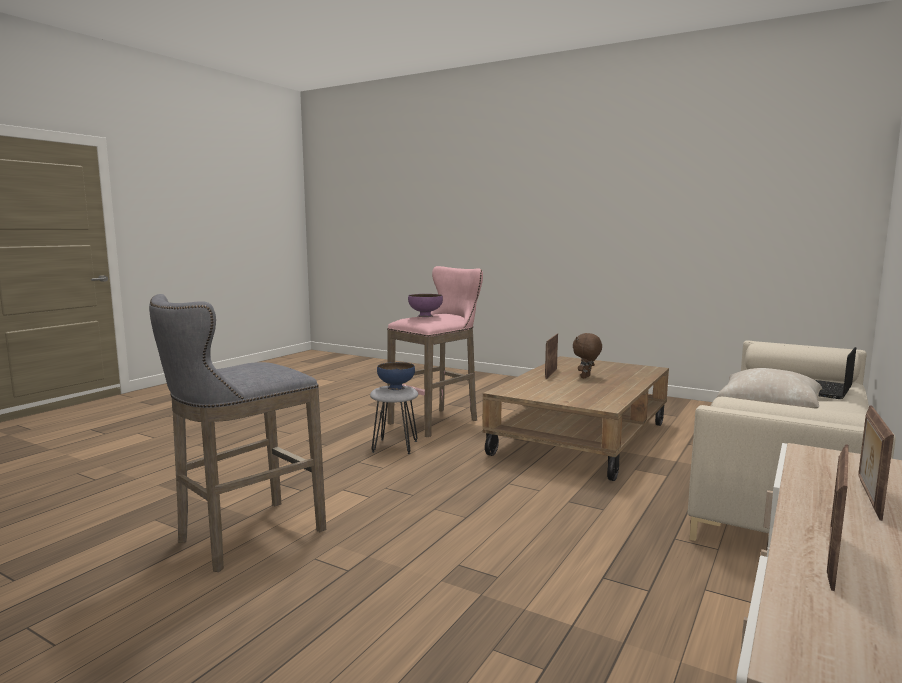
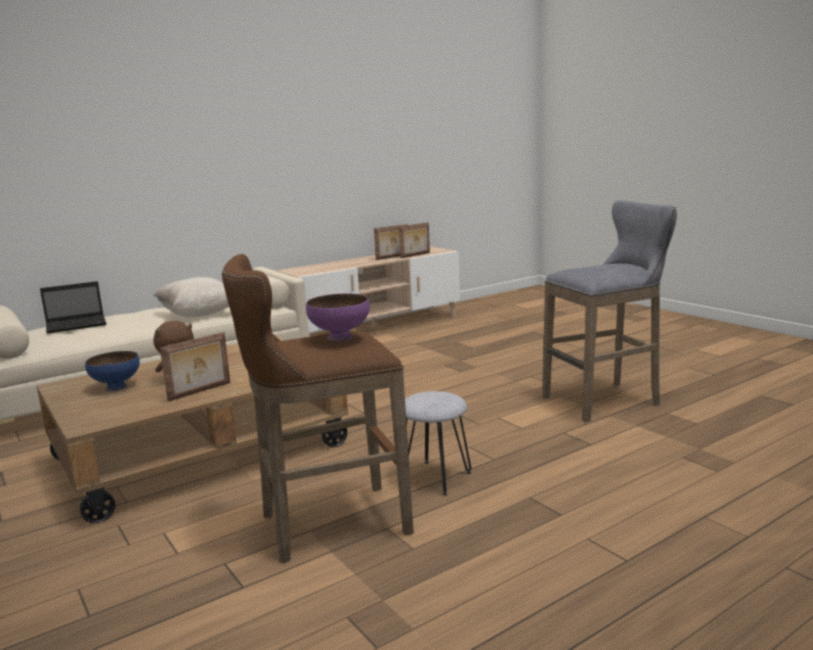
camera: 155 degrees left, 5 degrees up
(396, 388) = (429, 400): blue bowl -> blue bowl (117, 387)
(437, 421) = (327, 525): pink stool -> brown stool
(868, 498) = (336, 264): picture frame -> picture frame (415, 255)

